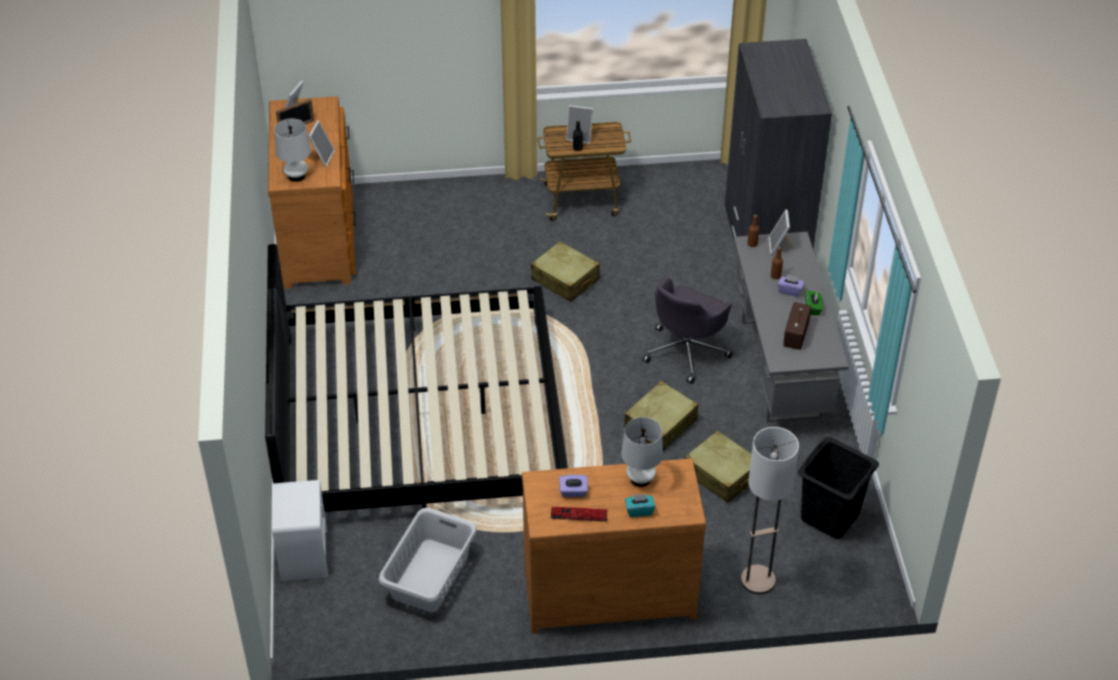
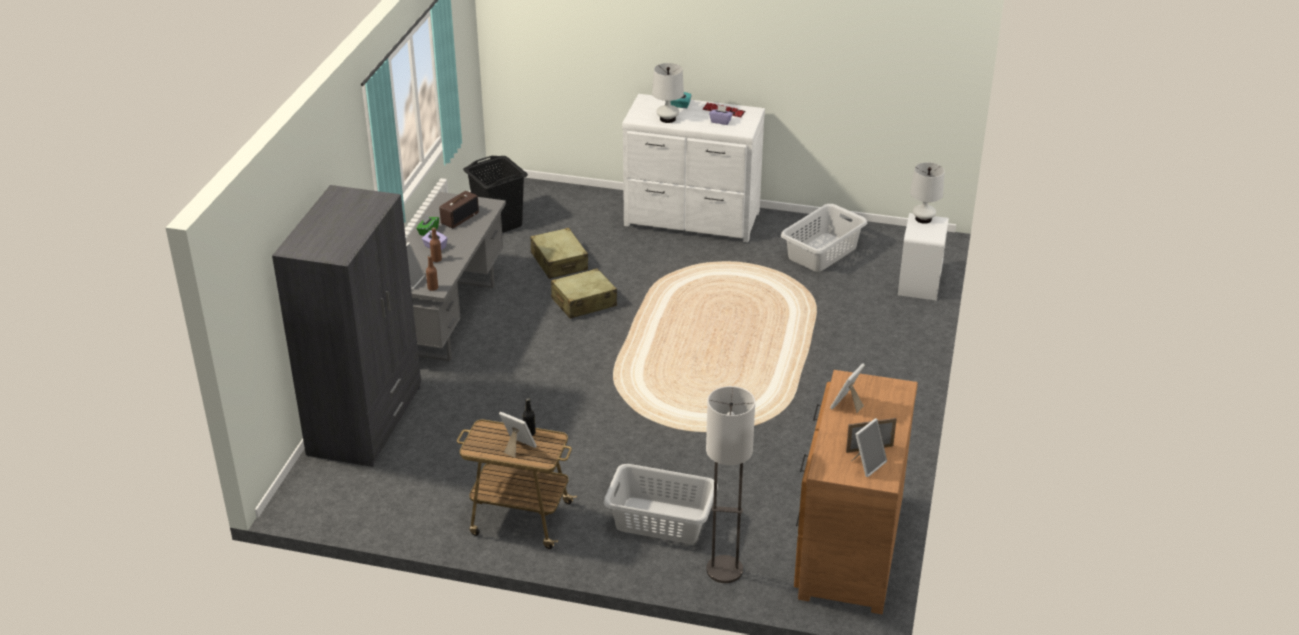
camera: 160 degrees left, 10 degrees down
(296, 176) = (881, 390): white table lamp -> white table lamp (923, 219)
(418, 418) = (794, 351): bed -> none
(474, 224) = (660, 520): none -> grey laundry basket
(565, 279) = (593, 436): beige suitcase -> none
(608, 590) = (692, 219): brown dresser -> white dresser
(686, 351) = (520, 348): grey office chair -> none
(757, 580) = (581, 203): floor lamp -> floor lamp (724, 570)

